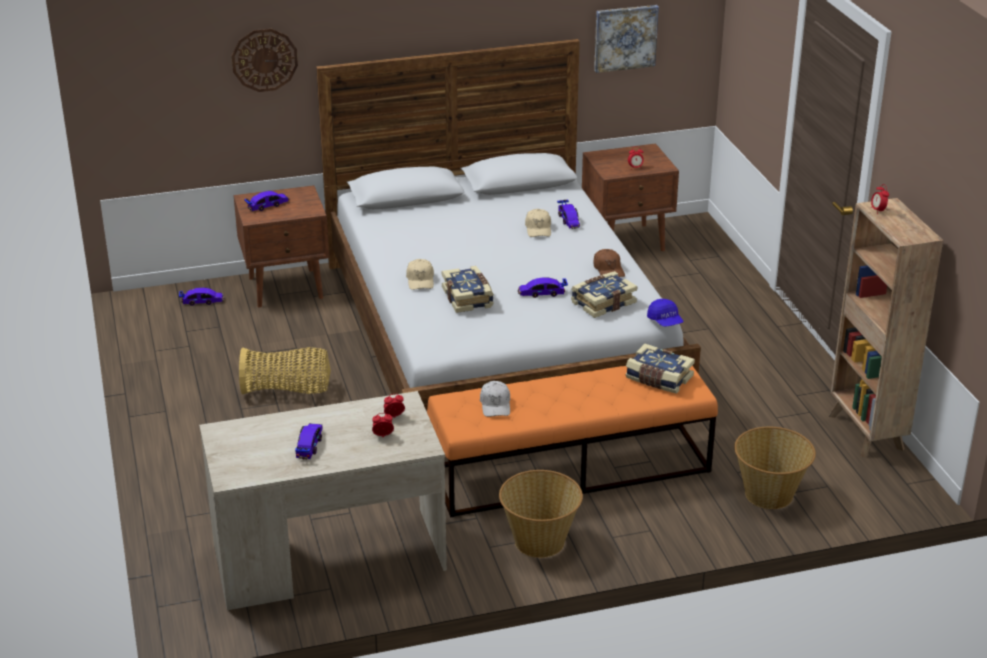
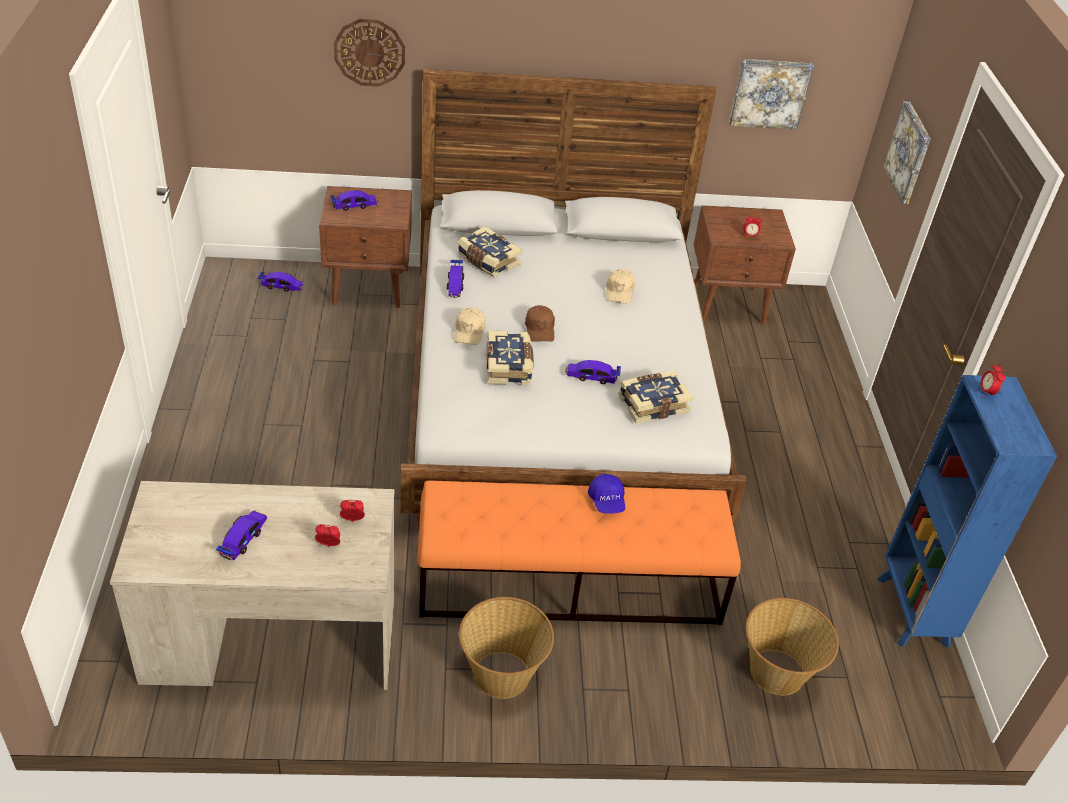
camera: 10 degrees right, 10 degrees up
(287, 390) = (319, 412): basket -> none
(495, 405) = (491, 510): white cap -> none
(568, 220) = (655, 287): toy car -> toy car (455, 284)
(608, 270) = (675, 361): brown cap -> brown cap (540, 329)
(658, 379) = (683, 516): book -> book (487, 261)
(665, 321) = (713, 445): blue cap -> blue cap (607, 501)
(759, 62) = (909, 152): none -> picture
(866, 433) = (913, 613): brown bookcase -> blue bookcase

